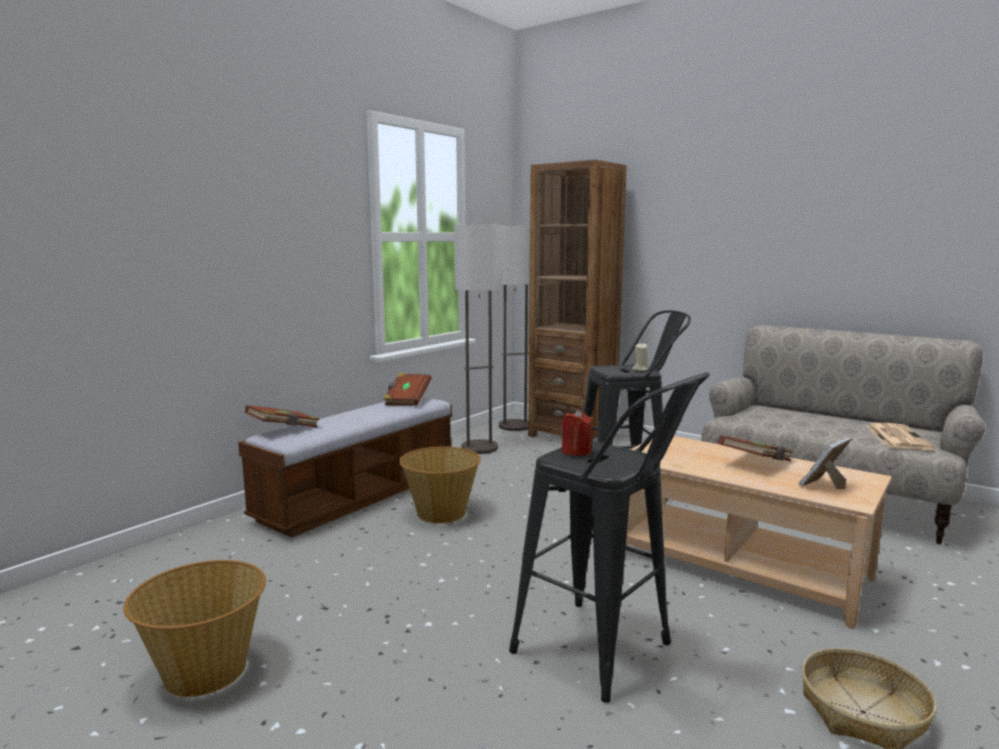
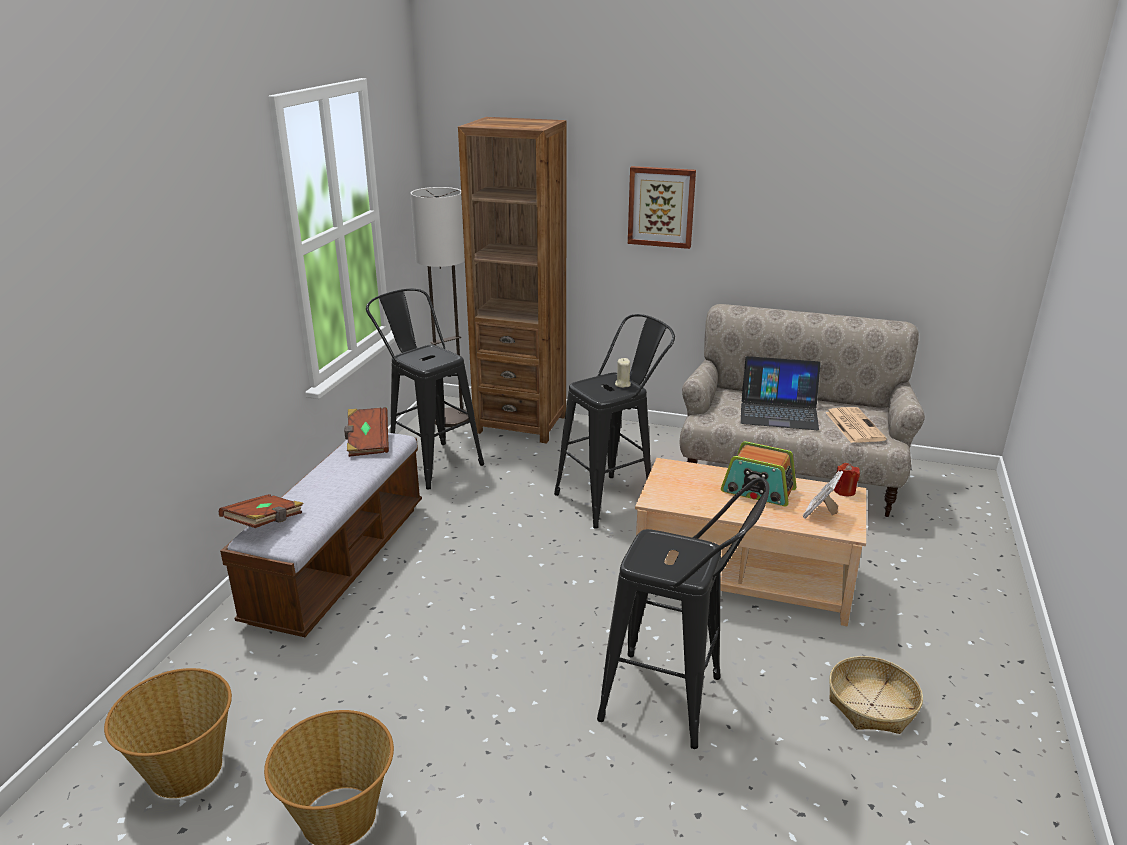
camera: 20 degrees left, 15 degrees up
(441, 513) = (443, 568): basket -> basket (185, 769)
(479, 448) = (430, 462): floor lamp -> black stool
(576, 451) = (649, 551): red candle -> red candle (844, 491)
(707, 236) = (661, 207): none -> picture
(756, 463) = (758, 491): brown book -> radio
(811, 421) = (778, 412): none -> laptop

